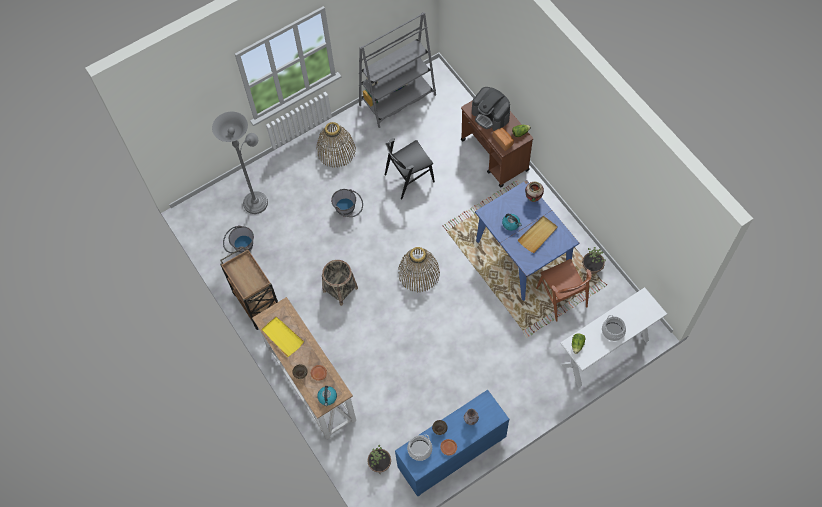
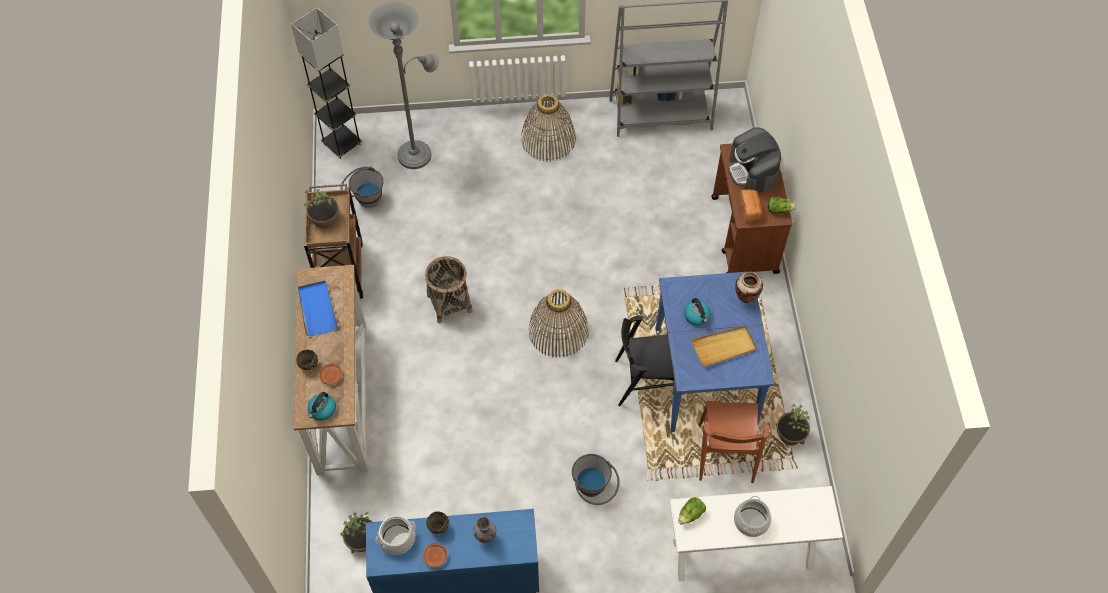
camera: 25 degrees right, 5 degrees down
(202, 218) = (342, 144): none -> grey floor lamp
(244, 276) = (325, 219): none -> potted plant
(282, 337) = (317, 309): yellow tray -> blue tray
(348, 211) = (518, 216): grey bucket -> grey bucket (594, 489)
(409, 178) = (617, 212): black chair -> black chair (646, 381)

